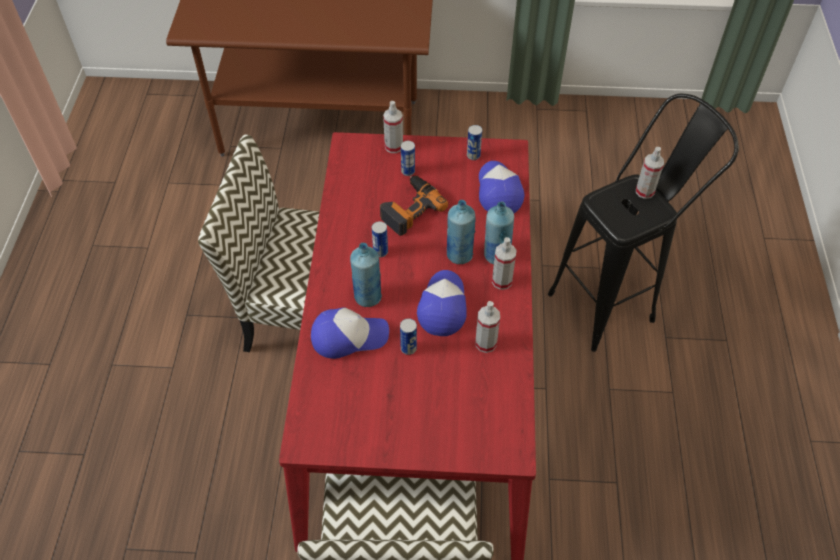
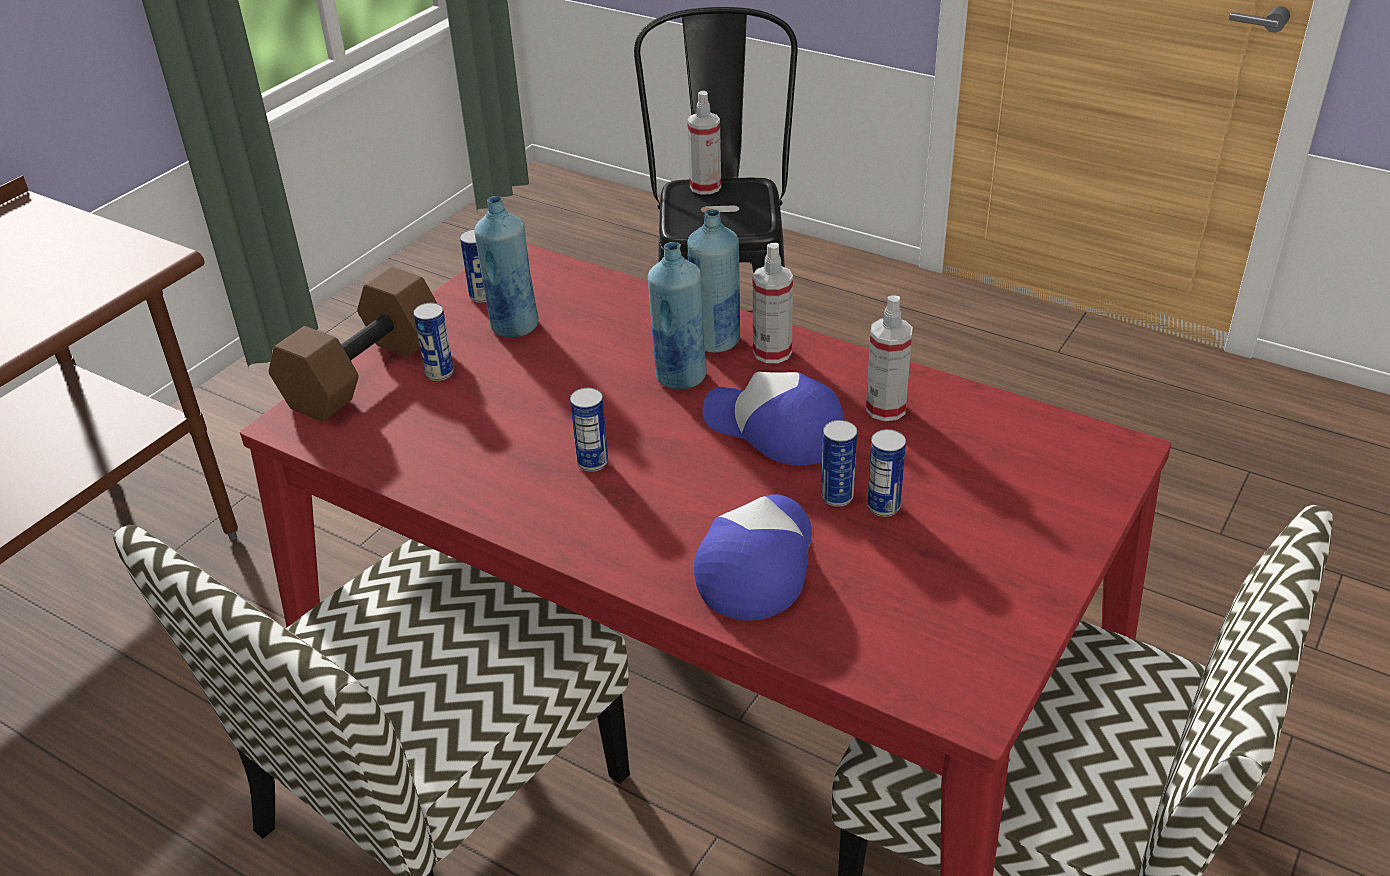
camera: 60 degrees left, 15 degrees down
(367, 297) = (683, 510): blue bottle -> blue bottle (513, 326)
(393, 146) = (364, 371): spray bottle -> brown dumbbell
(409, 208) = (526, 398): power drill -> none
(411, 368) = (883, 506): none -> can
(498, 191) = (584, 297): cap -> none

